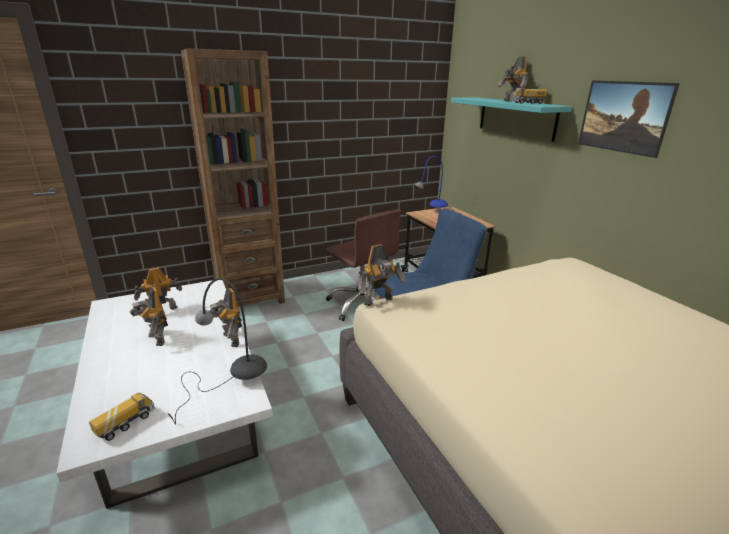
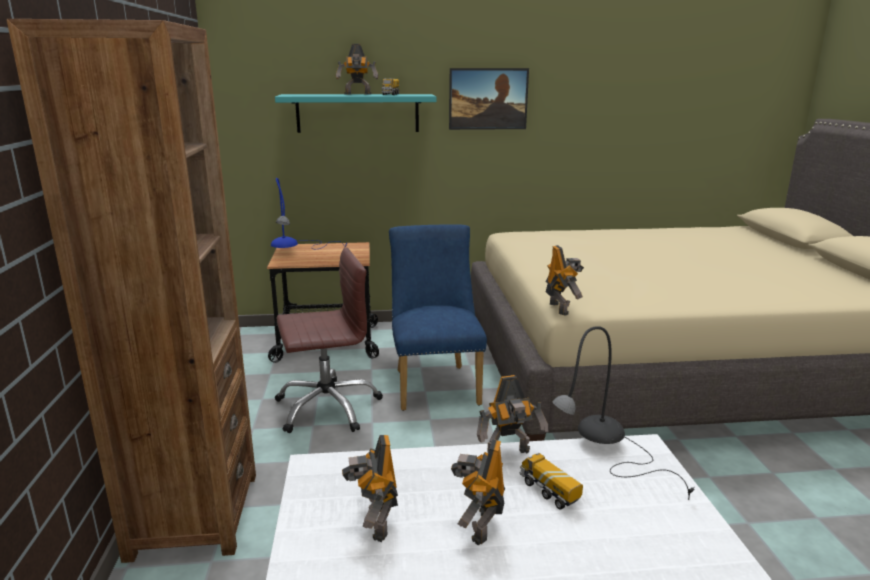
camera: 70 degrees left, 5 degrees down
(126, 424) = (690, 542): toy truck -> toy truck (548, 492)
(156, 339) = (479, 526): toy robot -> toy robot turned 120 degrees clockwise

